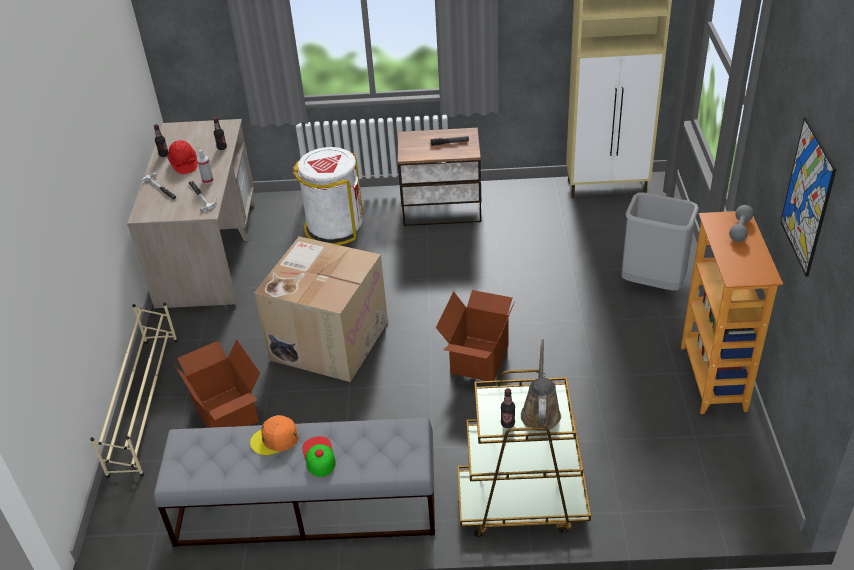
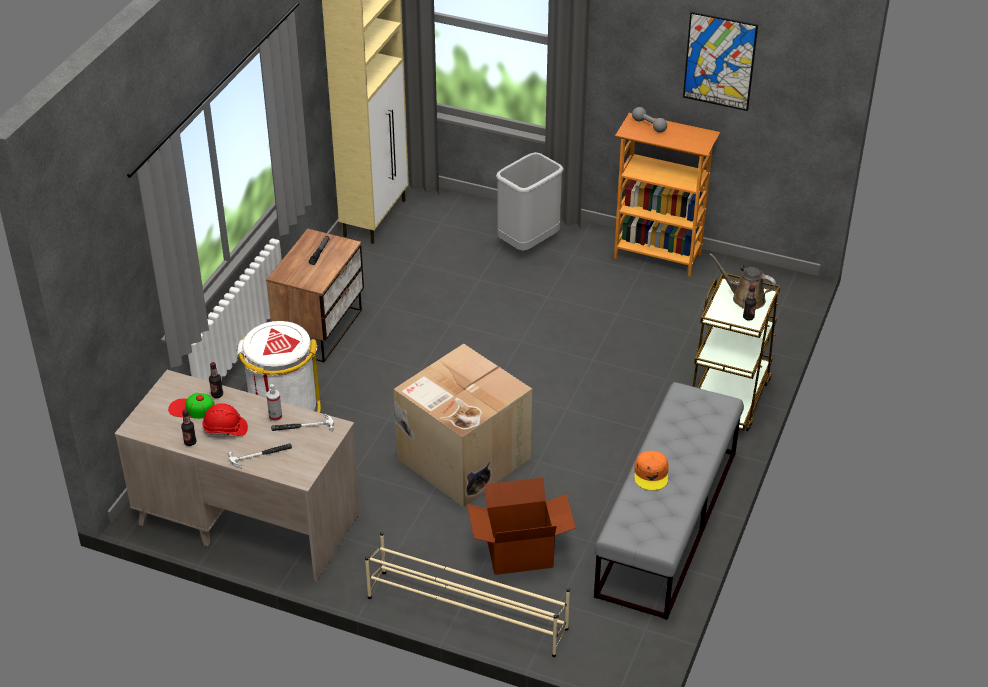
camera: 70 degrees left, 0 degrees up
(319, 456) = (685, 452): cap -> cap (192, 409)
(478, 359) = (553, 371): cardboard box -> none

